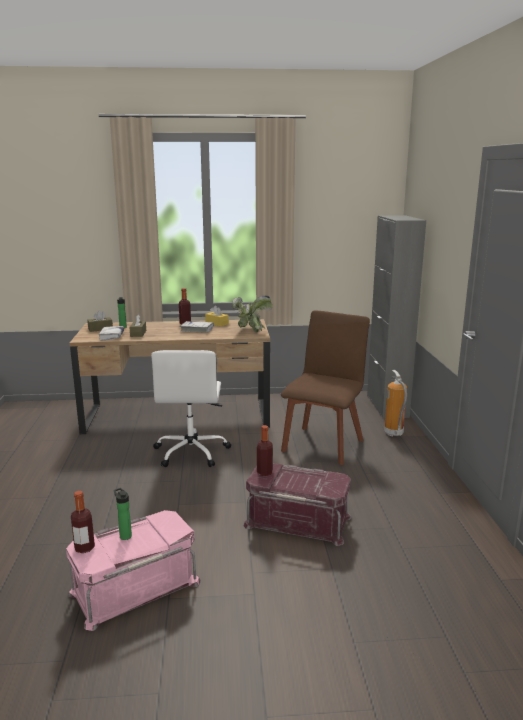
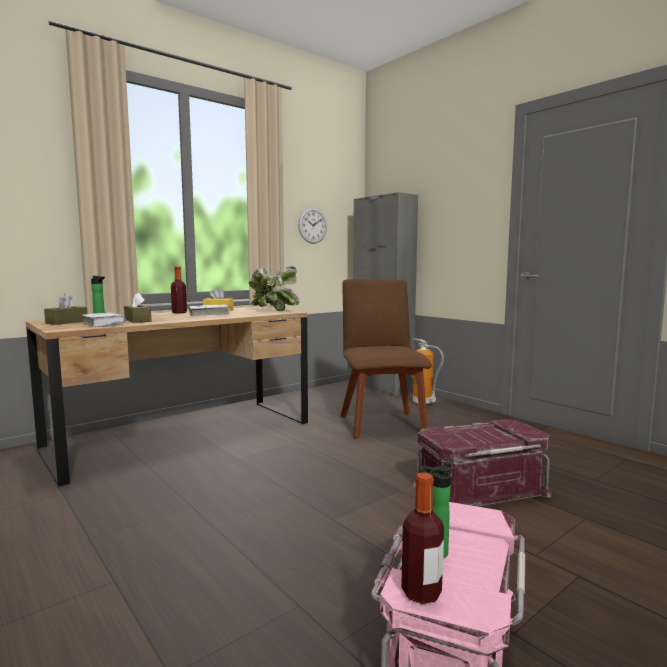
camera: 35 degrees left, 10 degrees down
(191, 452) = (258, 463): white office chair -> none
(264, 472) = (442, 436): bottle -> none
(333, 242) = (312, 225): none -> wall clock

